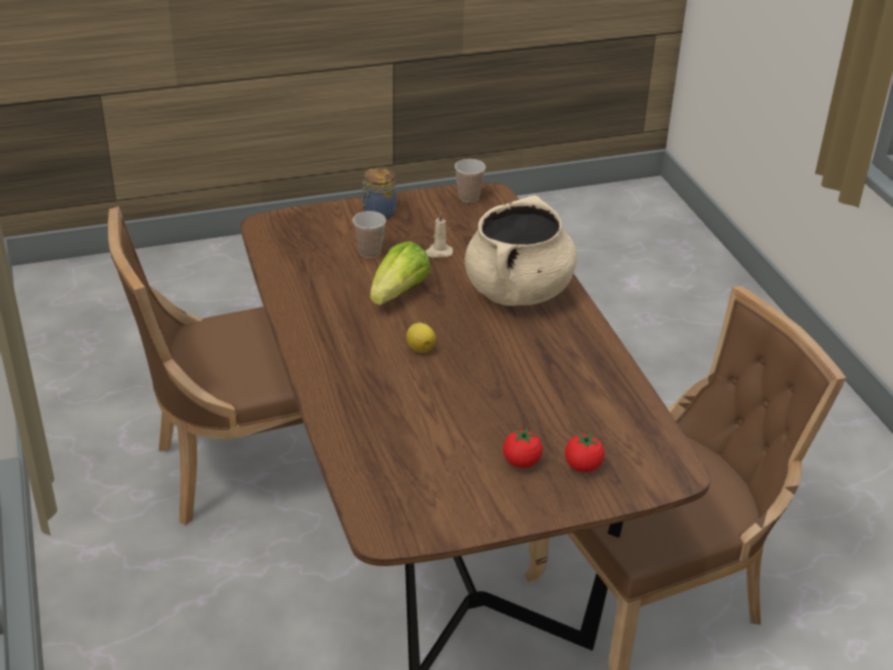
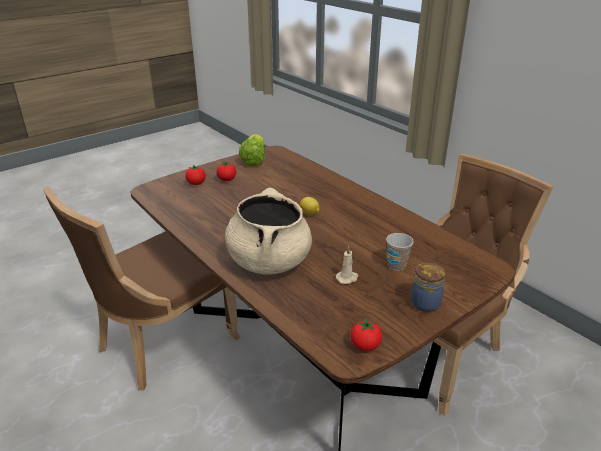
camera: 160 degrees right, 5 degrees down
(399, 293) = (349, 241): lettuce -> lettuce (254, 160)
(468, 197) = (365, 346): cup -> tomato

